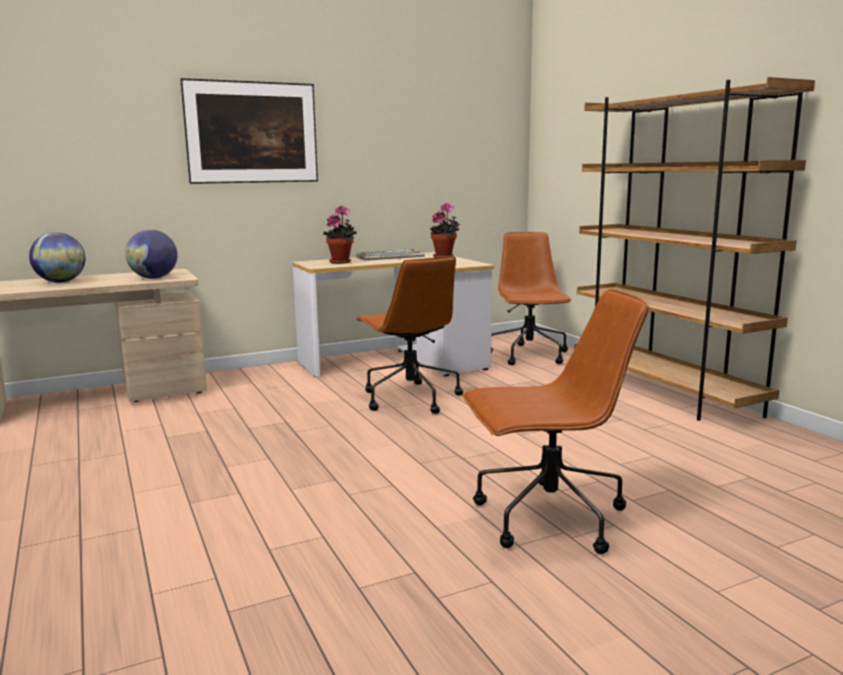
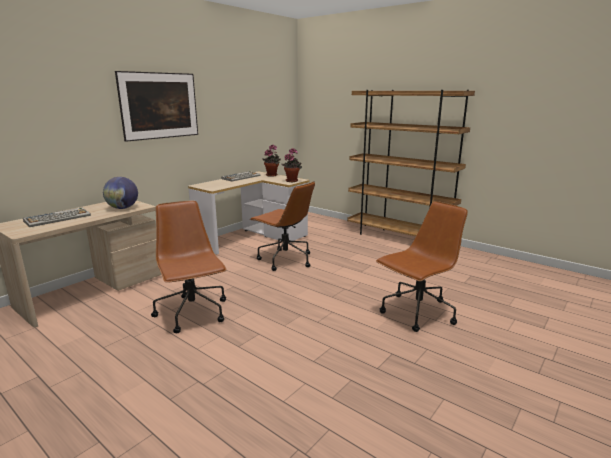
camera: 25 degrees left, 5 degrees up
(61, 282) = (58, 218): globe -> keyboard
(342, 262) = (220, 183): potted plant -> potted plant (292, 181)
(529, 356) = (317, 225): brown office chair -> brown office chair (193, 313)

